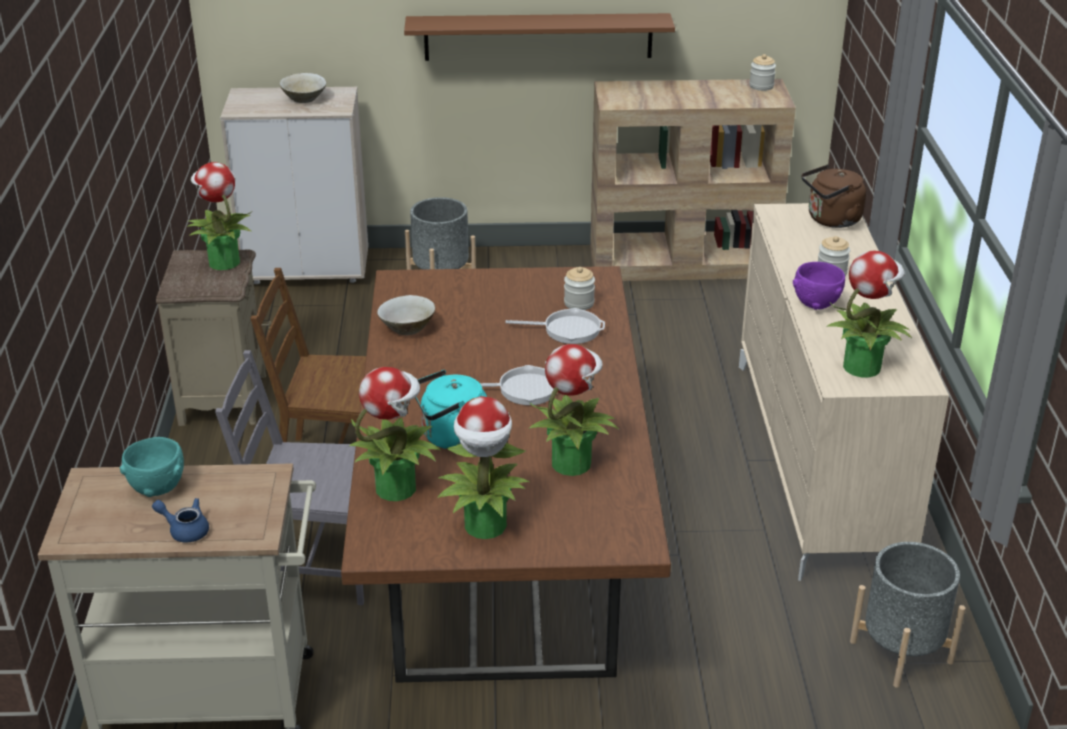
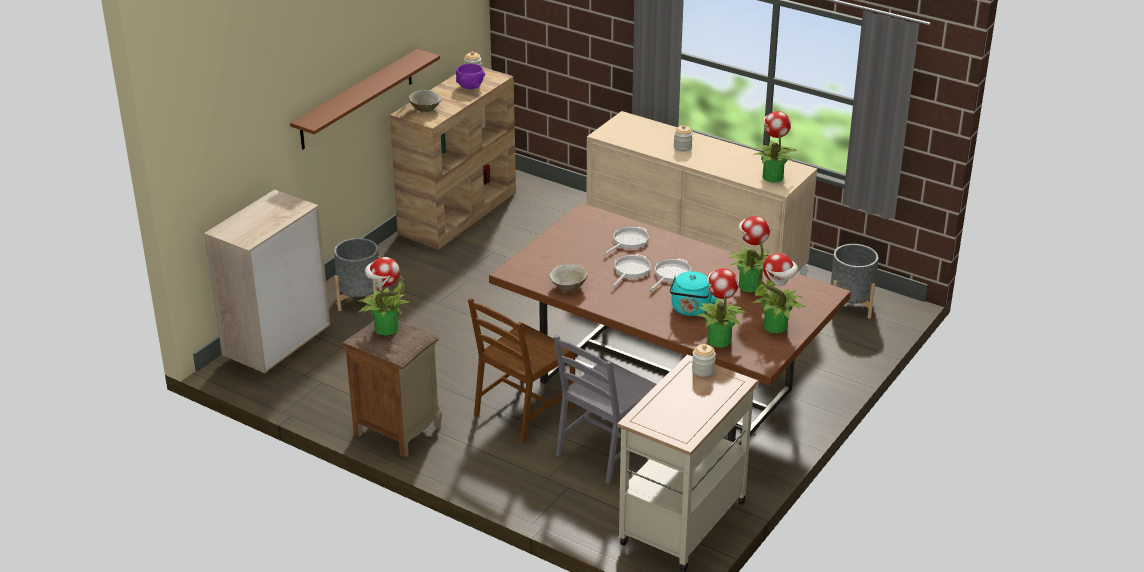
camera: 55 degrees left, 0 degrees up
(158, 487) = (667, 400): turquoise bowl -> none
(185, 530) = (714, 402): blue teapot -> none
(304, 99) = (267, 213): beige bowl -> beige bowl (425, 109)
(497, 356) = (630, 270): none -> frying pan
(579, 303) = (606, 228): jar -> jar (703, 370)
(816, 304) = (706, 163): purple bowl -> purple bowl (470, 87)
(831, 220) = (631, 124): brown kettle -> none

